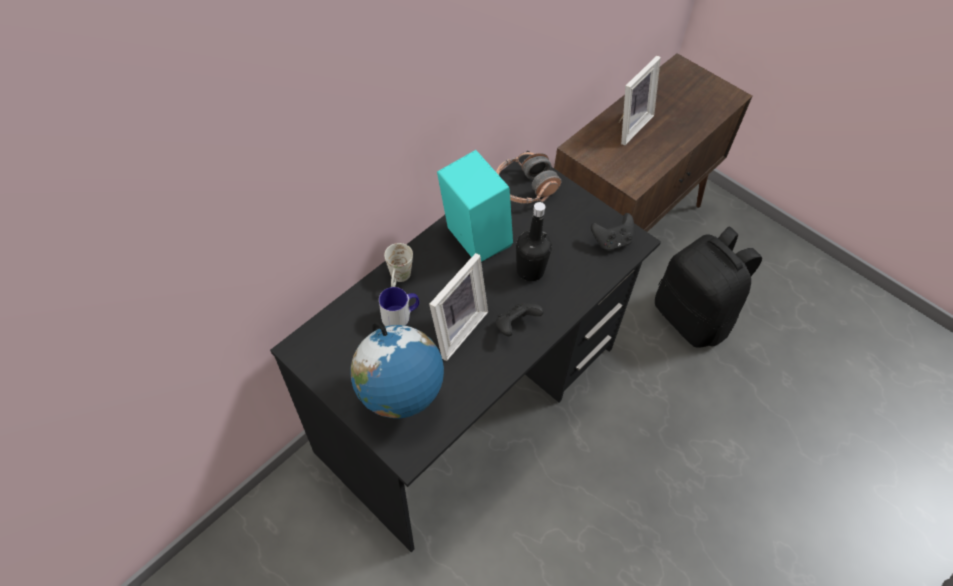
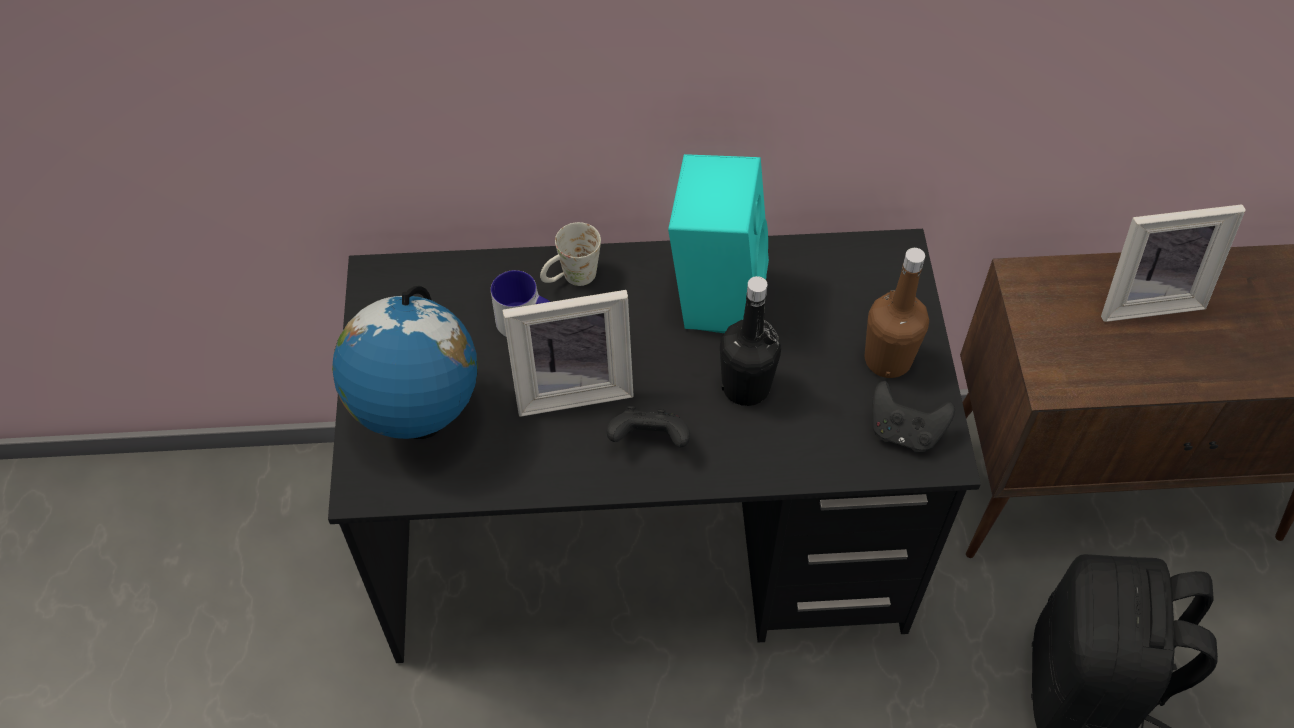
camera: 45 degrees right, 0 degrees up
(525, 188) = (861, 276): headphones -> none
(573, 216) = (887, 359): none -> brown bottle

